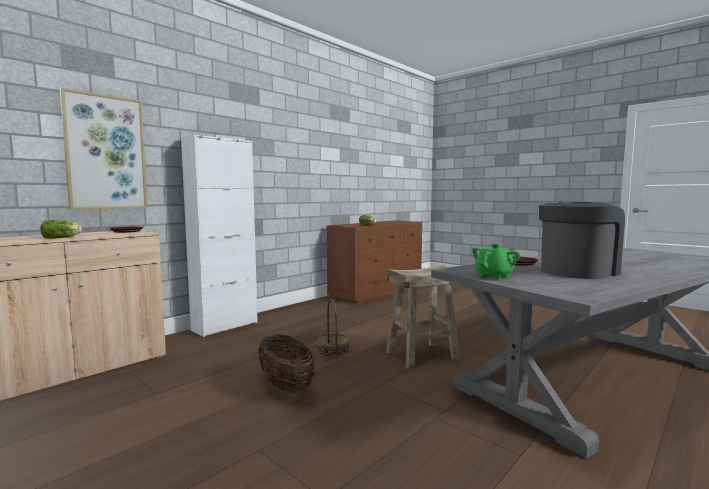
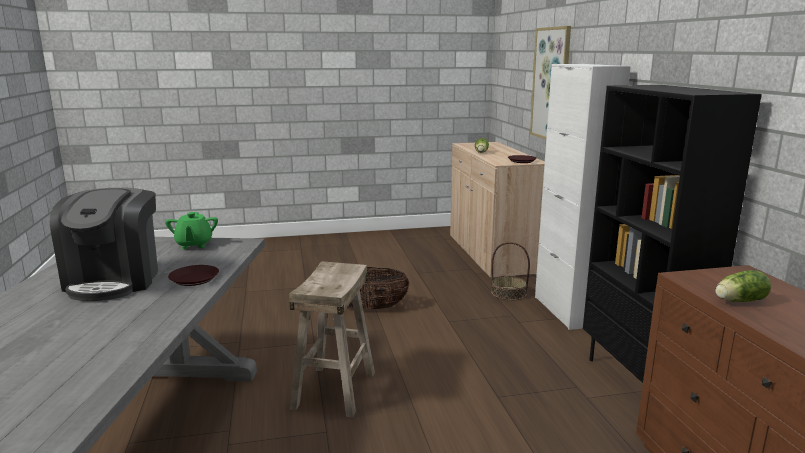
camera: 125 degrees right, 10 degrees up
(306, 307) = (639, 382): none -> black bookcase
(332, 351) = (417, 345): basket -> basket (508, 293)

